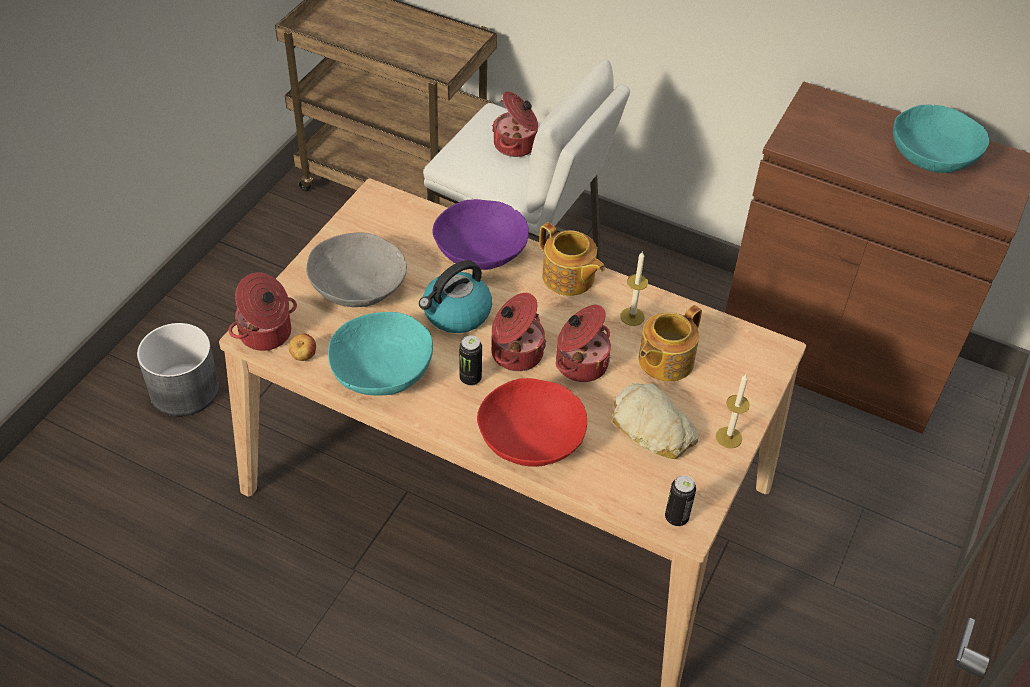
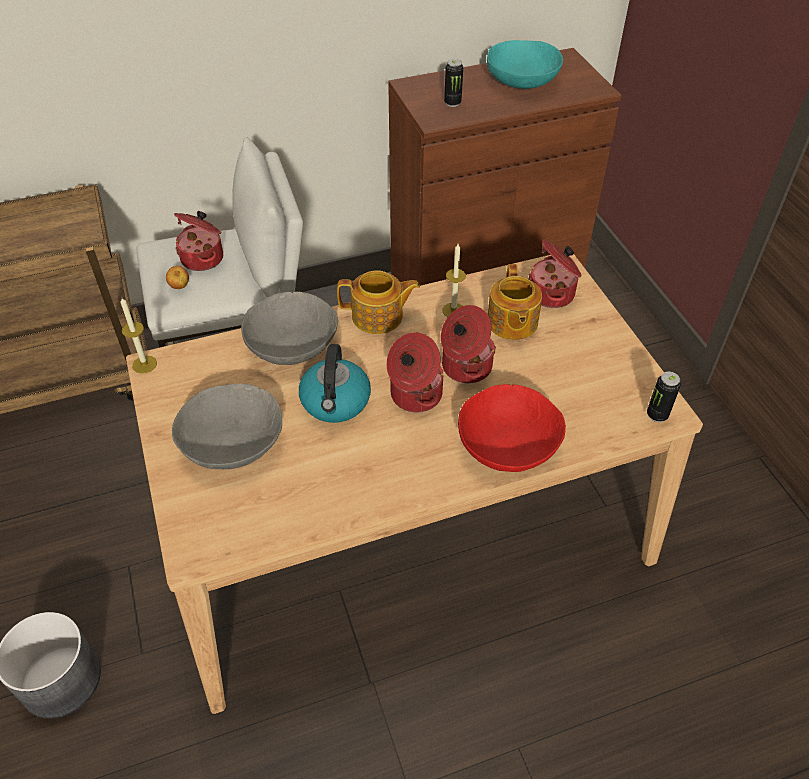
camera: 45 degrees left, 0 degrees up
(266, 334) = (205, 542): cooking pot -> cooking pot (552, 294)
(303, 357) = (262, 533): apple -> apple (180, 287)
(382, 370) = (339, 488): turquoise bowl -> none
(470, 378) = (410, 439): can -> can (452, 103)
(480, 251) = (291, 345): purple bowl -> grey bowl
(652, 428) = (565, 371): bread -> none
(728, 437) = (612, 339): candle -> candle (144, 364)

